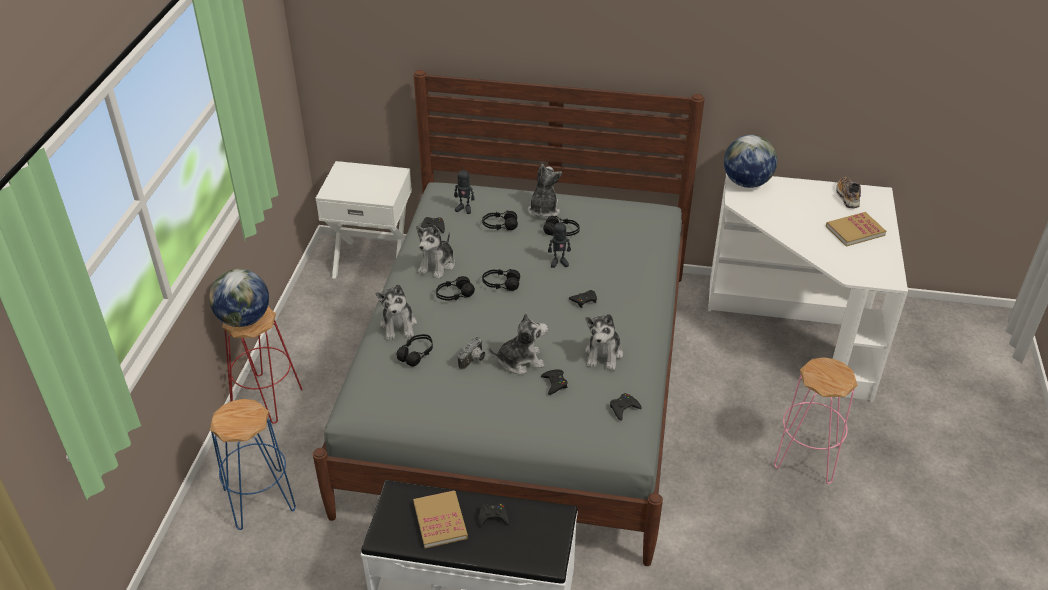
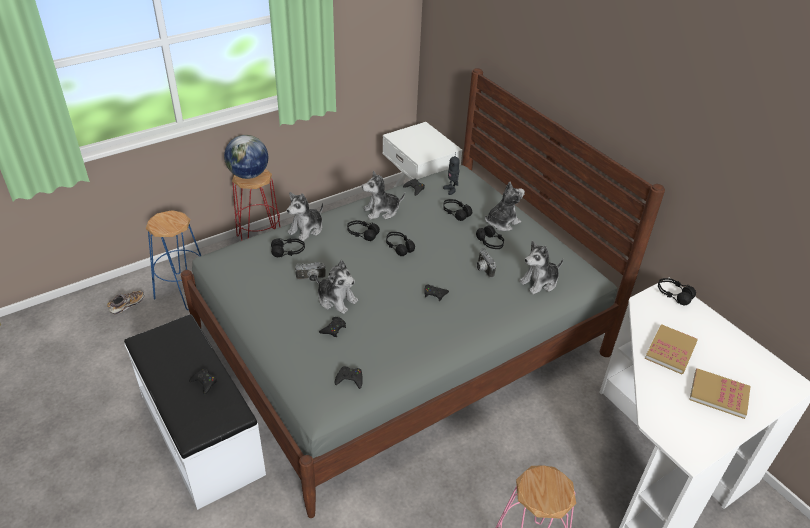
camera: 45 degrees right, 0 degrees up
(440, 521) = (177, 359): book -> book (670, 351)
(559, 262) = (457, 259): toy robot -> none
(587, 256) = (482, 269): none -> camera
(604, 354) = (392, 336): plush toy -> plush toy (539, 282)
(746, 183) = (673, 295): globe -> black headphones
(847, 197) = (755, 365): shoe -> shoe (127, 305)

